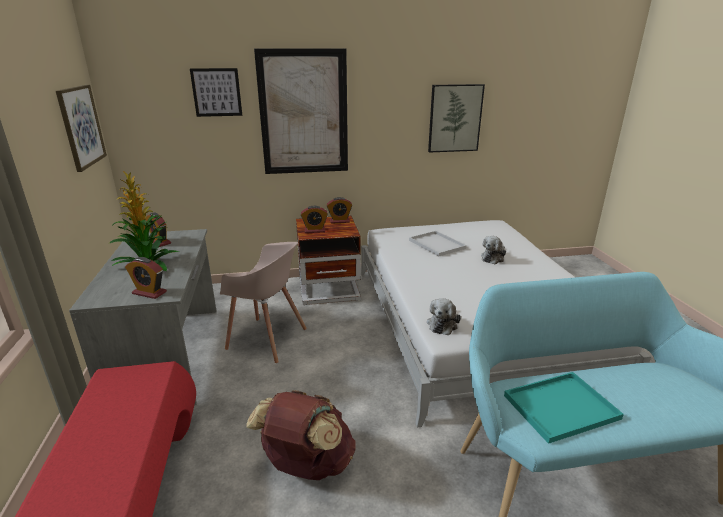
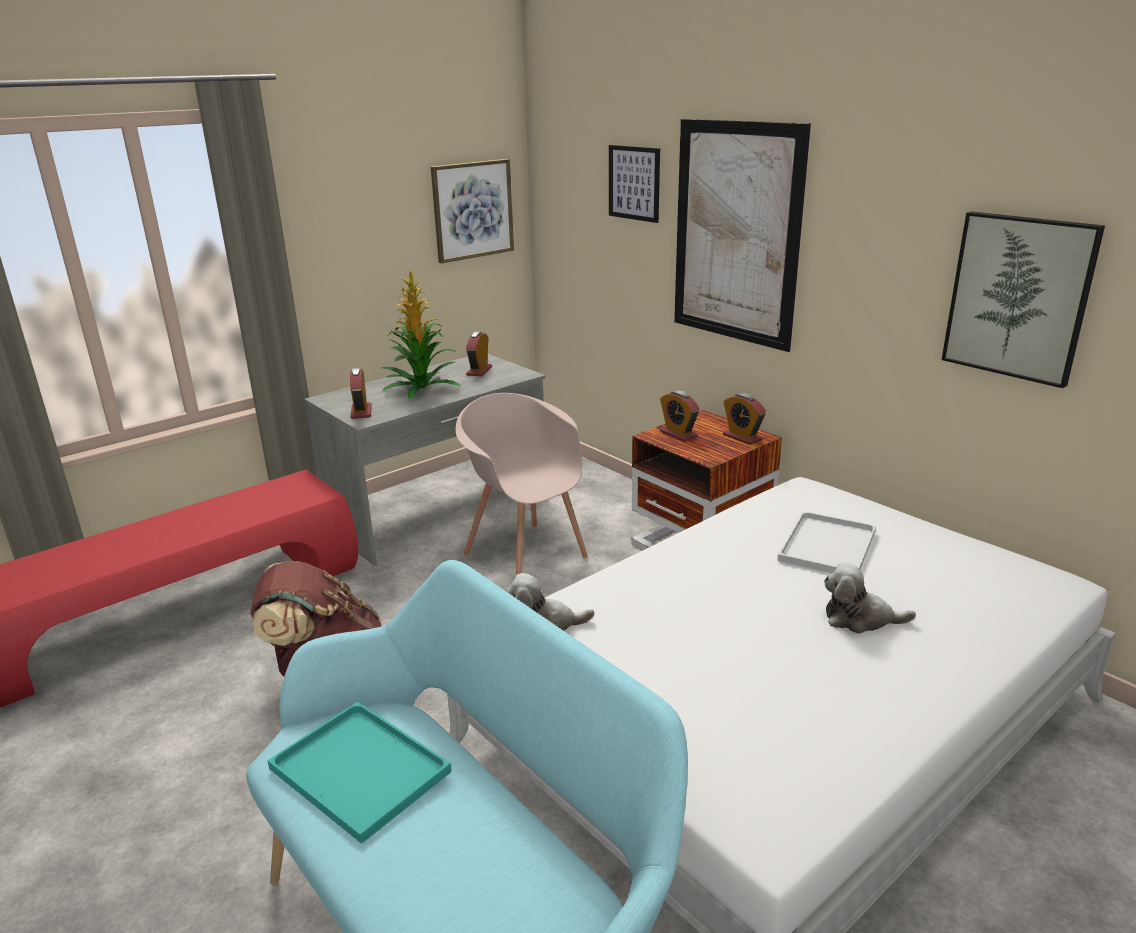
camera: 60 degrees right, 0 degrees up
(267, 340) = (525, 554): beige chair -> beige chair turned 150 degrees clockwise

